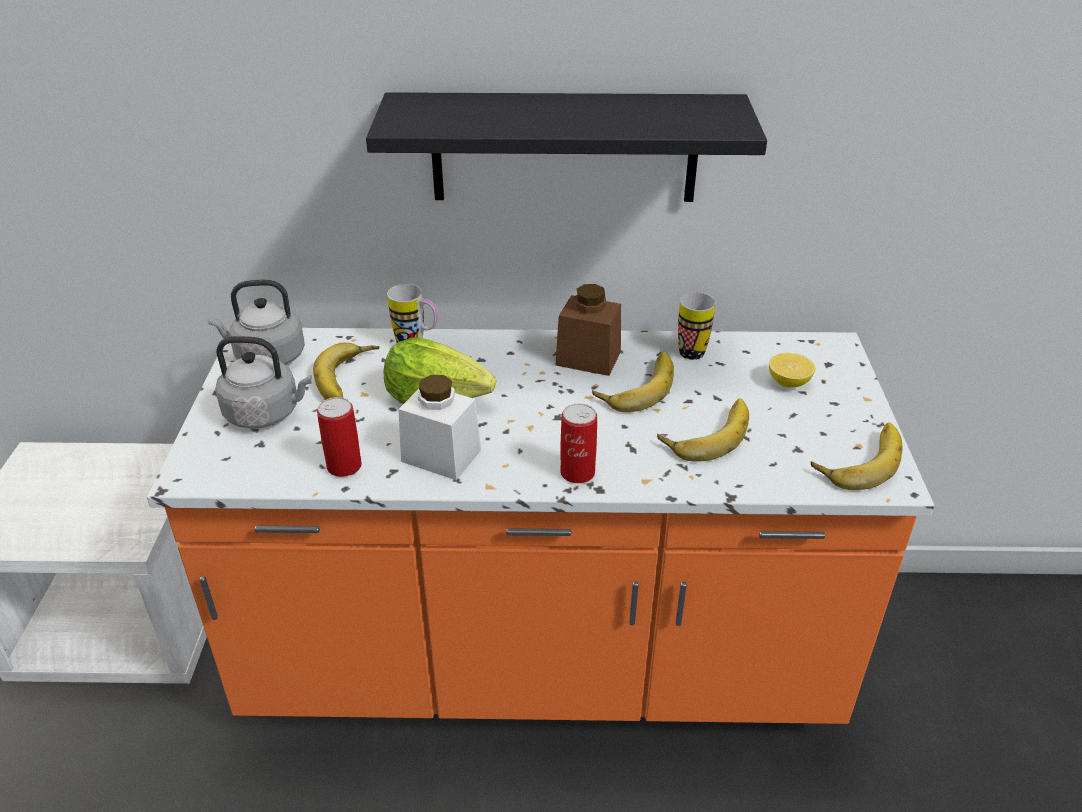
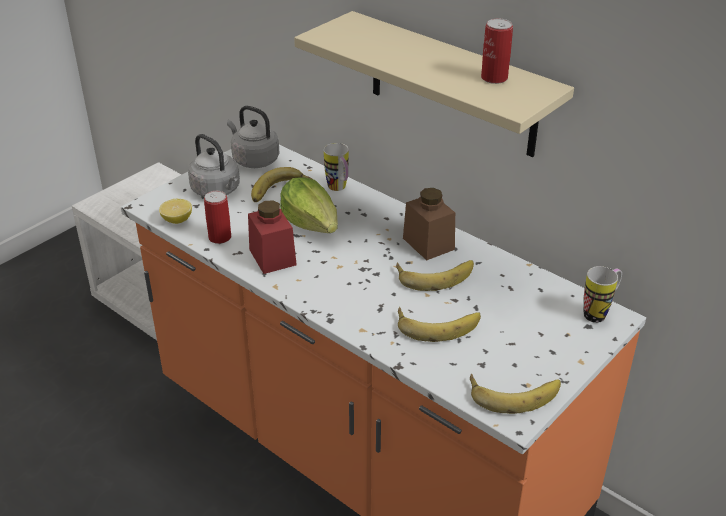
camera: 40 degrees right, 0 degrees up
(441, 456) = (272, 257): white jar -> red jar
(564, 148) = (452, 85): black shelf -> beige shelf
(577, 472) = (330, 304): can -> can (494, 78)
(692, 348) = (506, 269): mug -> mug (599, 312)
(788, 383) = (539, 323): lemon -> lemon (177, 220)

